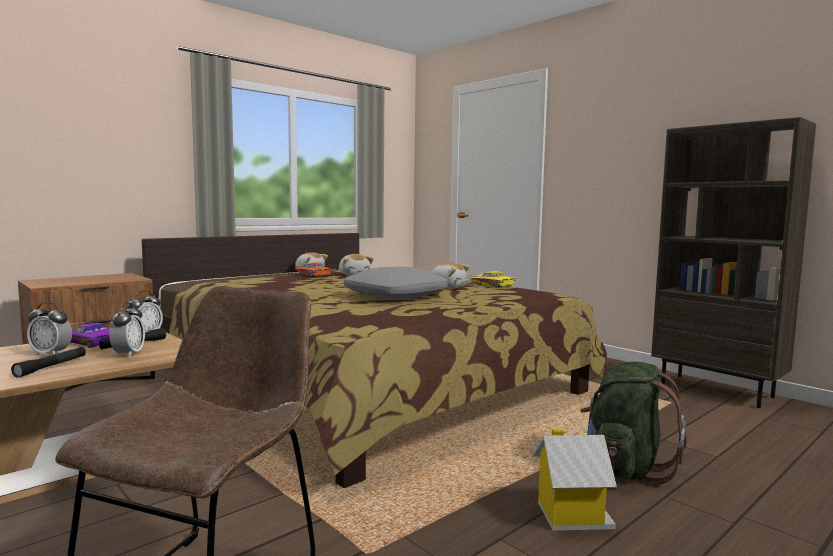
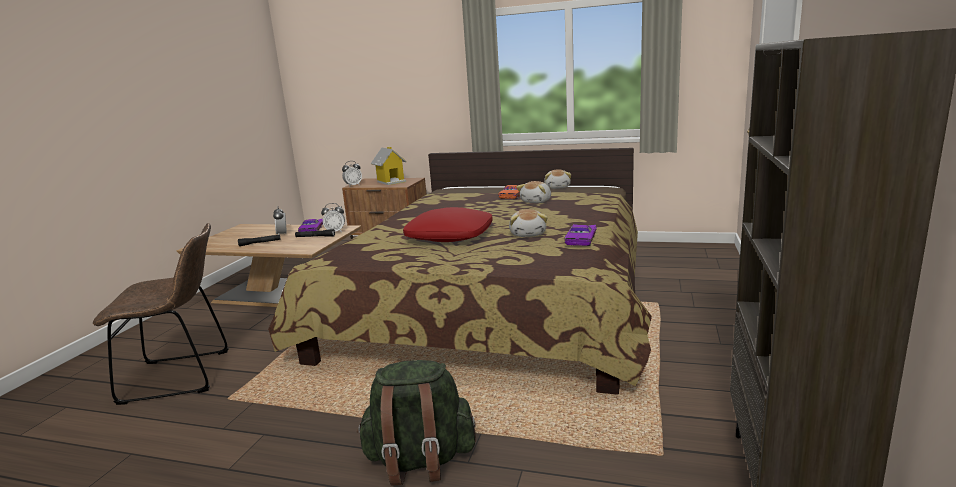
camera: 60 degrees right, 10 degrees up
(128, 354) = (294, 243): alarm clock -> alarm clock (353, 185)
(395, 296) = (450, 236): grey pillow -> red pillow
(492, 284) = (582, 240): yellow toy car -> purple toy car
(571, 515) = (312, 453): toy house -> toy house (391, 181)

